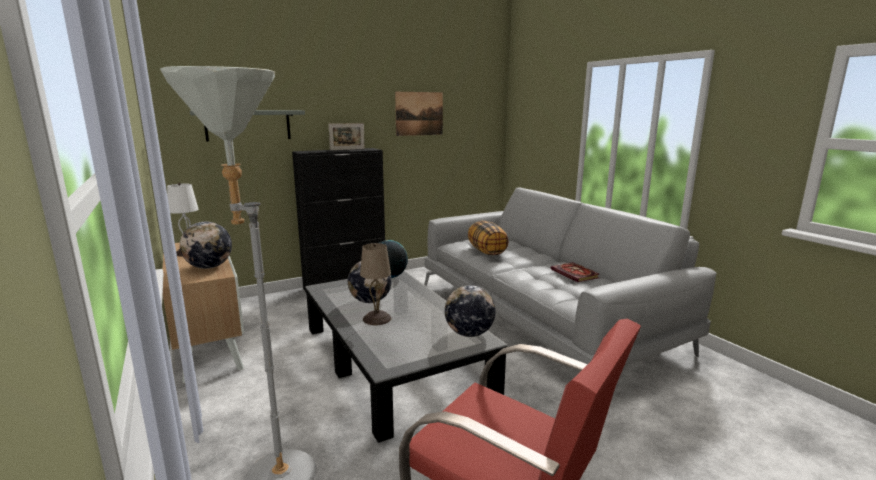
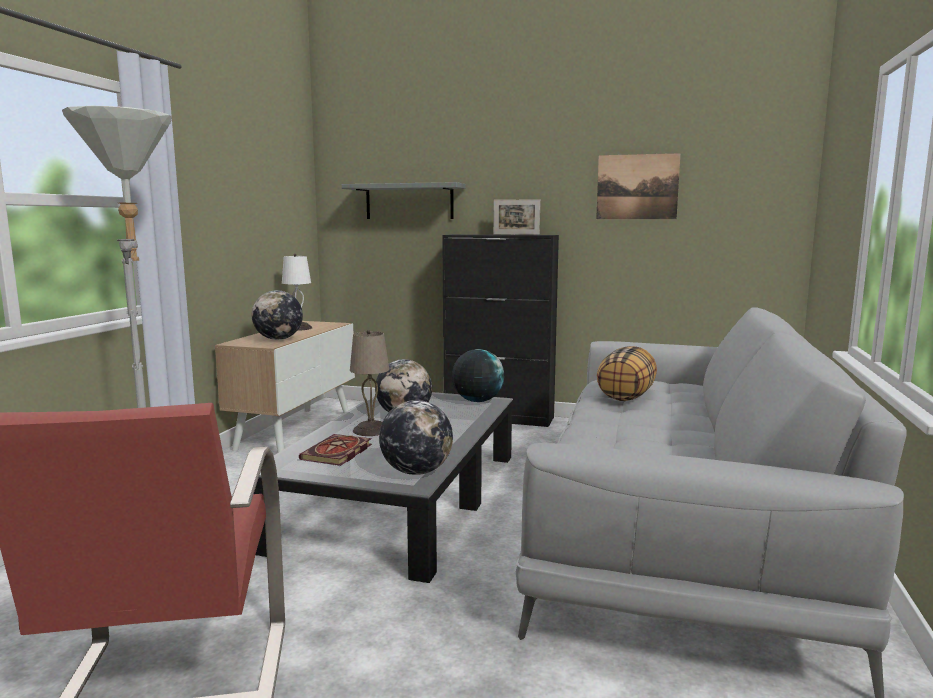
camera: 45 degrees right, 5 degrees down
(576, 274) = (676, 448): book -> book (337, 453)

